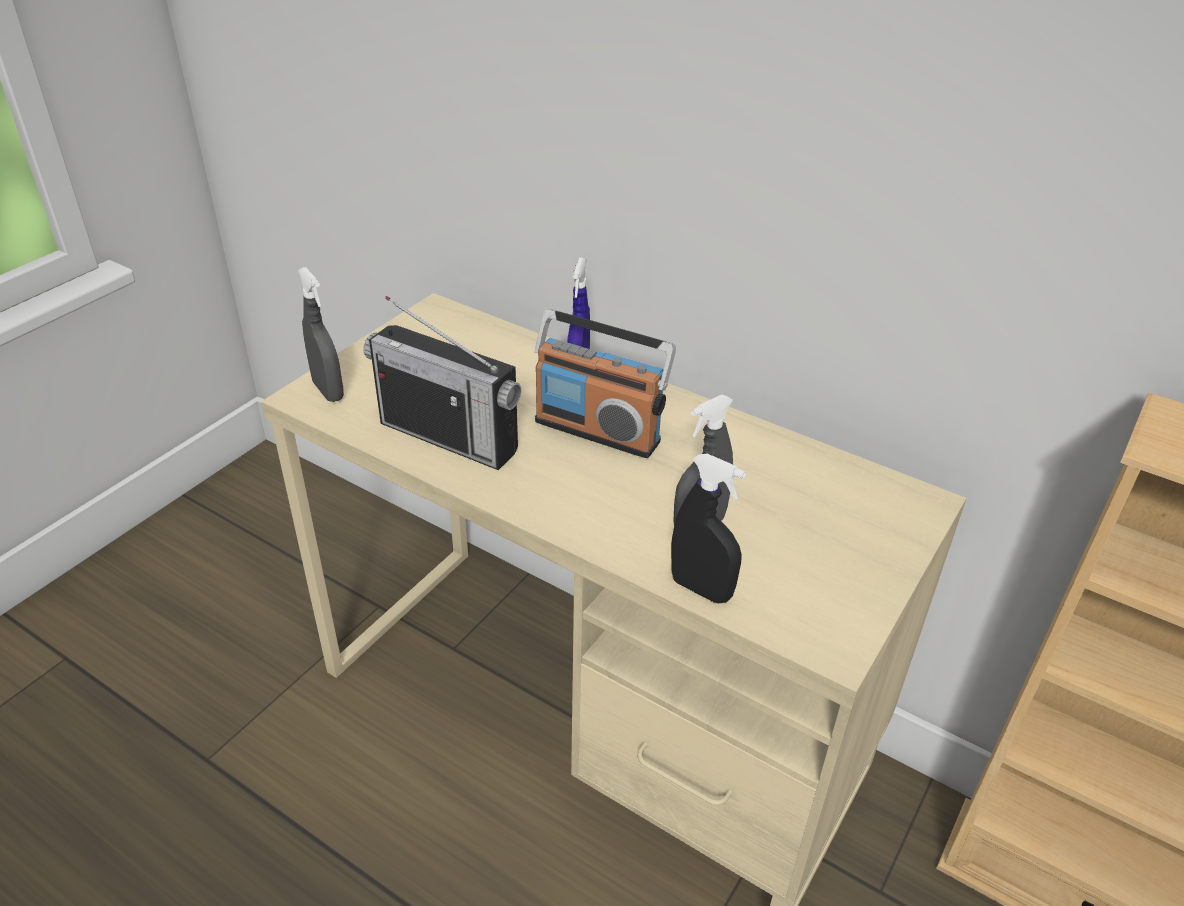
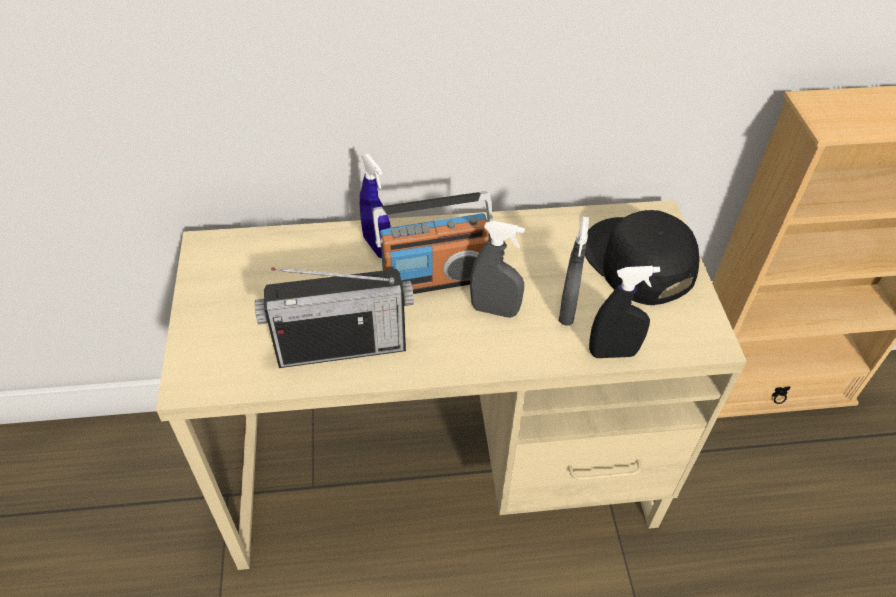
camera: 40 degrees left, 10 degrees up
(328, 391) = (203, 366): grey spray bottle -> grey spray bottle (494, 310)
(837, 528) = (637, 262): none -> black cap

